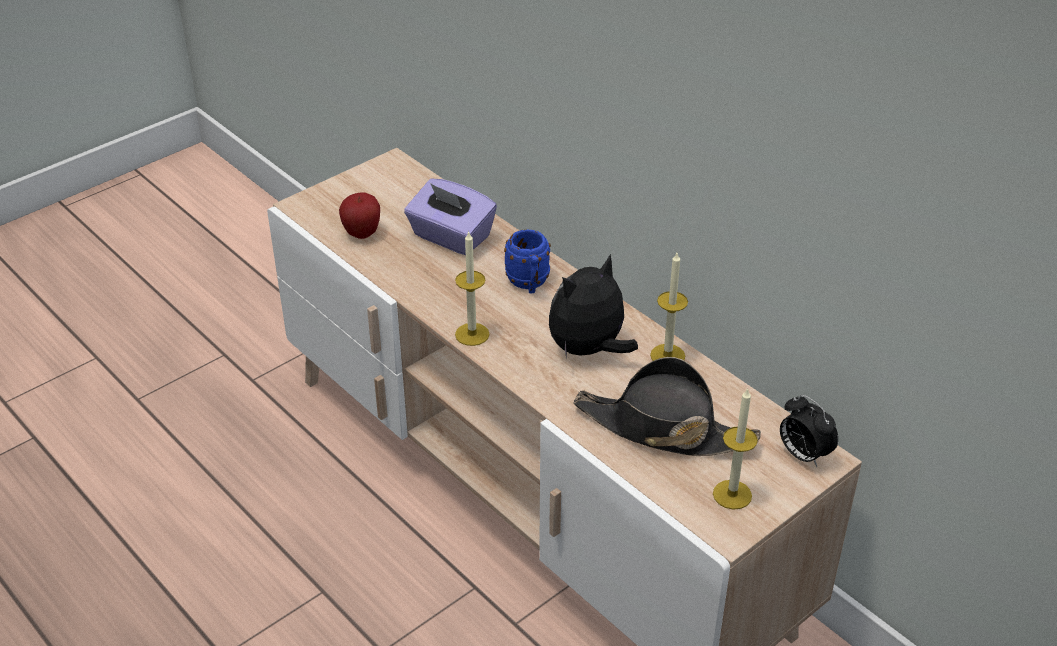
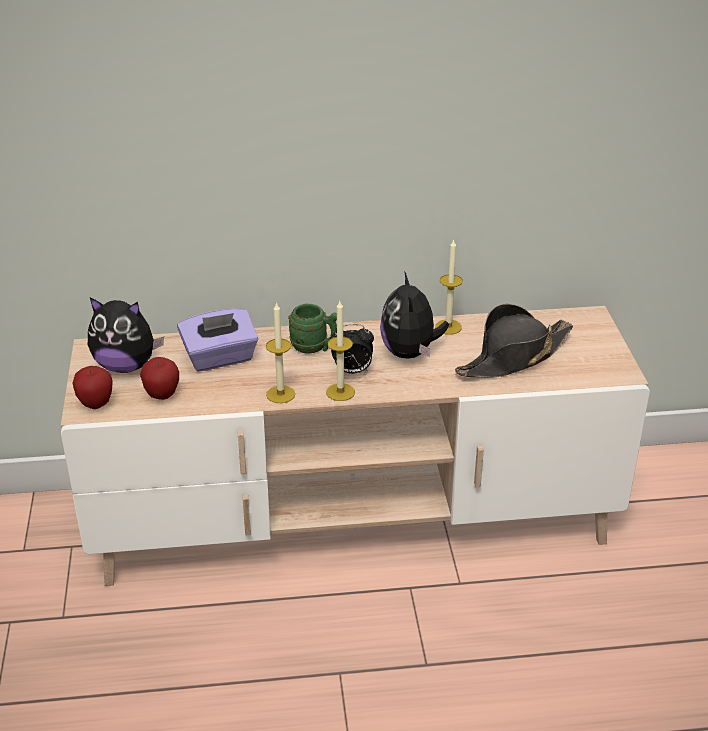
camera: 55 degrees left, 5 degrees down
(316, 206) = (96, 404): none -> apple
(385, 193) = (126, 366): none -> plush toy
(529, 284) = (314, 348): blue mug -> green mug
(732, 494) = (594, 358): candle -> candle (280, 394)
(802, 455) = (583, 321): alarm clock -> alarm clock (352, 371)

